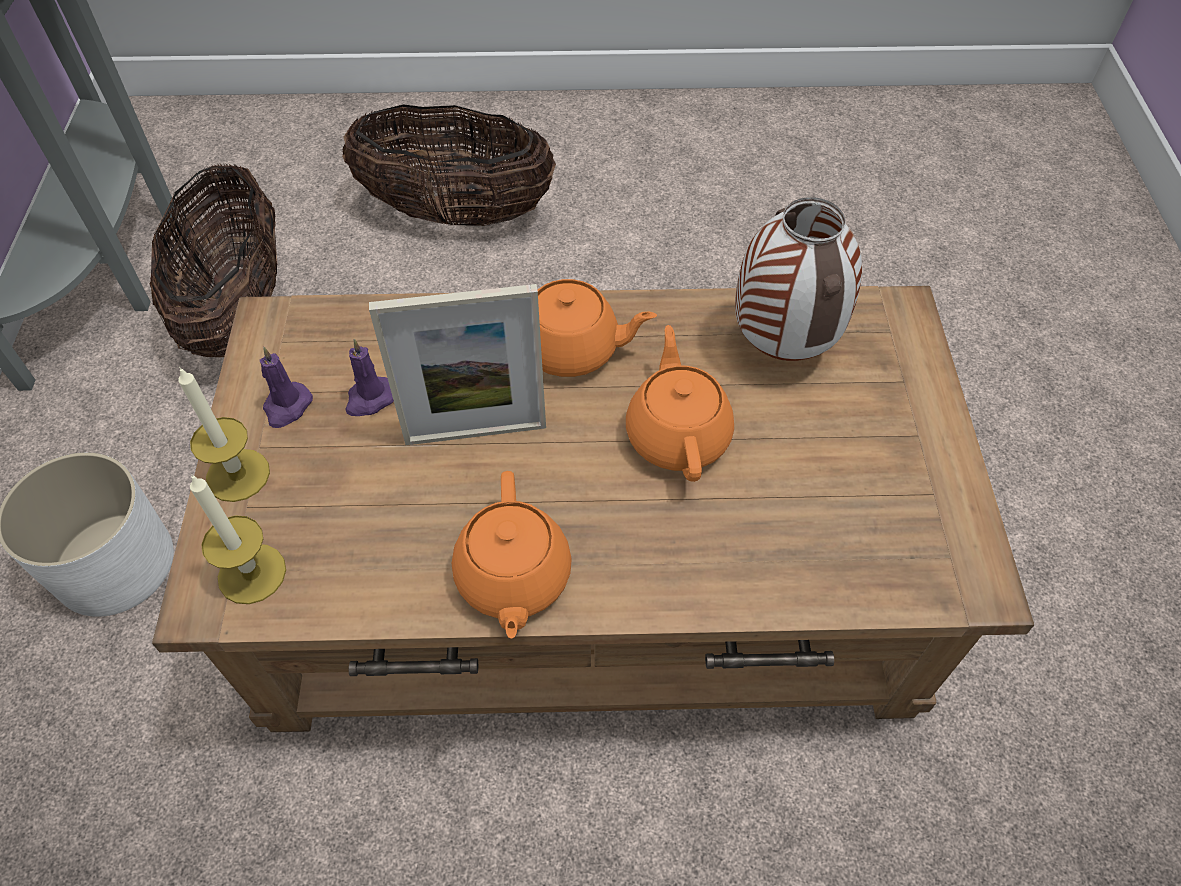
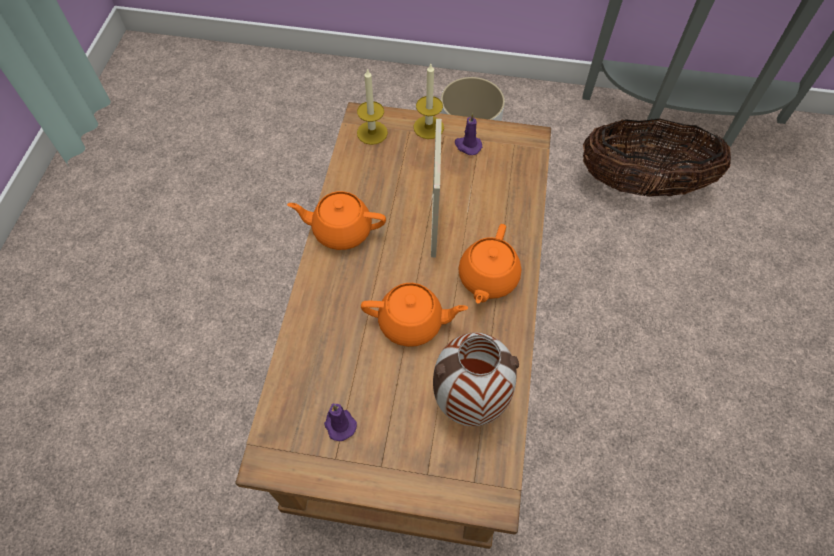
camera: 100 degrees right, 5 degrees up
(369, 399) = (466, 179): purple candle -> purple candle (339, 423)
(456, 213) = (736, 311): basket -> none

